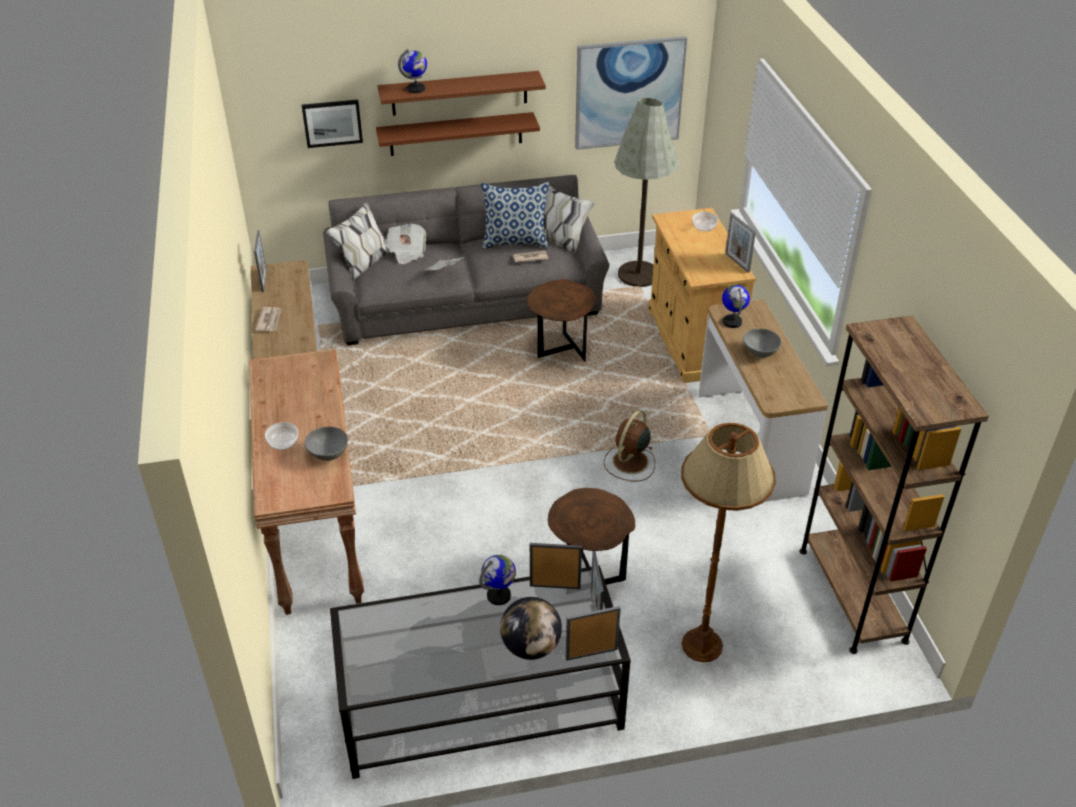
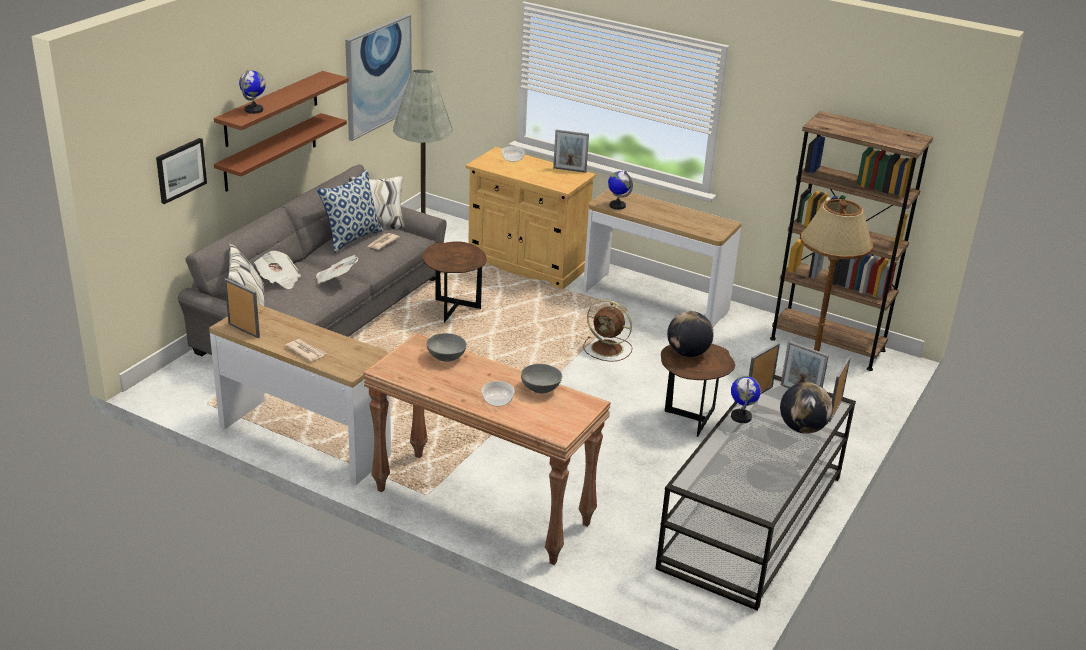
camera: 50 degrees left, 10 degrees down
(592, 506) = (687, 353): none -> globe
(629, 462) = (608, 349): brown fan -> brown fan turned 45 degrees counterclockwise
(760, 352) = (661, 213): grey bowl -> grey bowl (446, 357)

